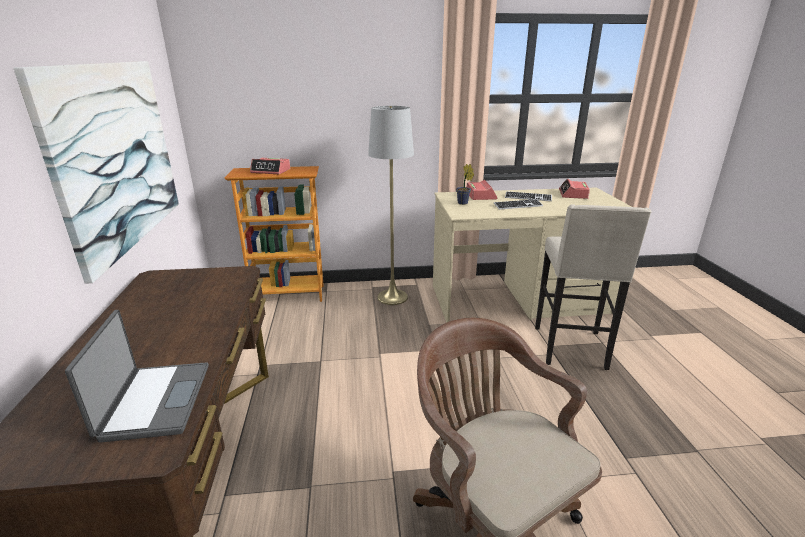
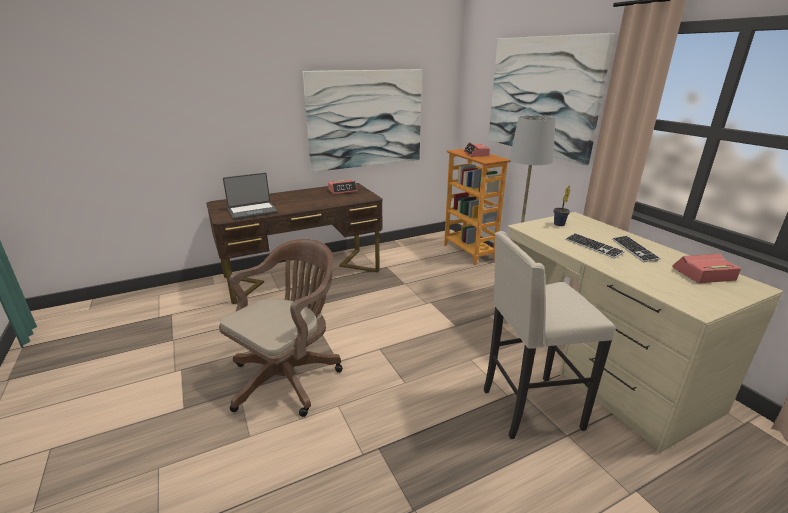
camera: 70 degrees right, 0 degrees up
(343, 87) = (541, 96): none -> picture
(481, 195) = (598, 229): alarm clock -> alarm clock (343, 191)

